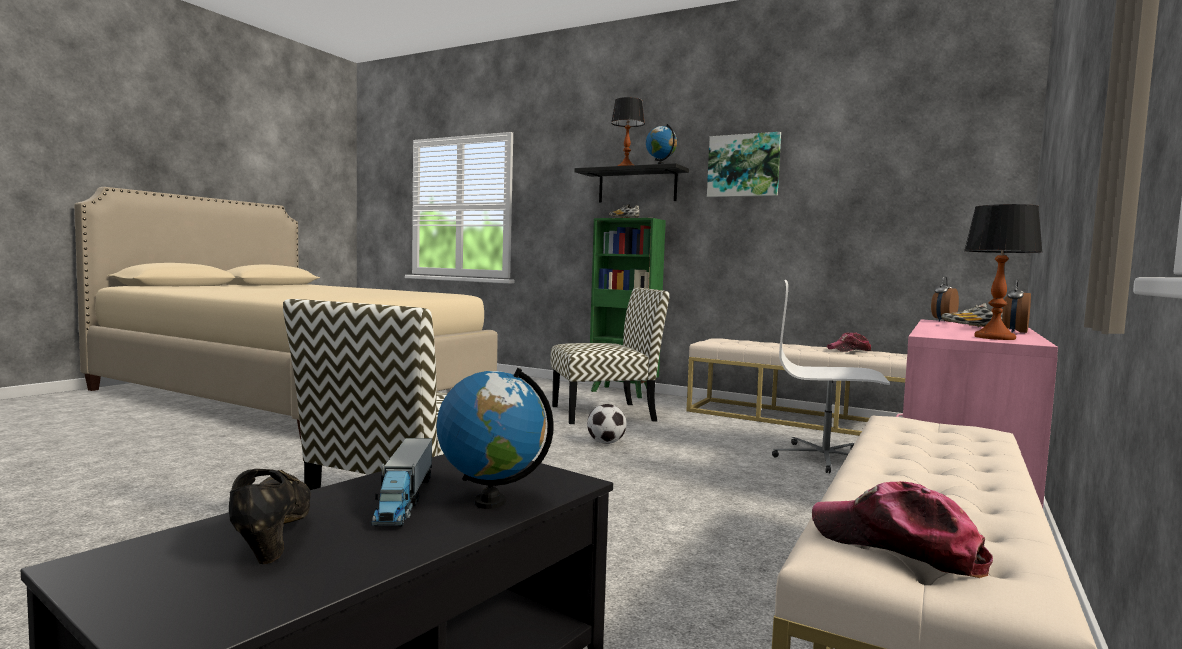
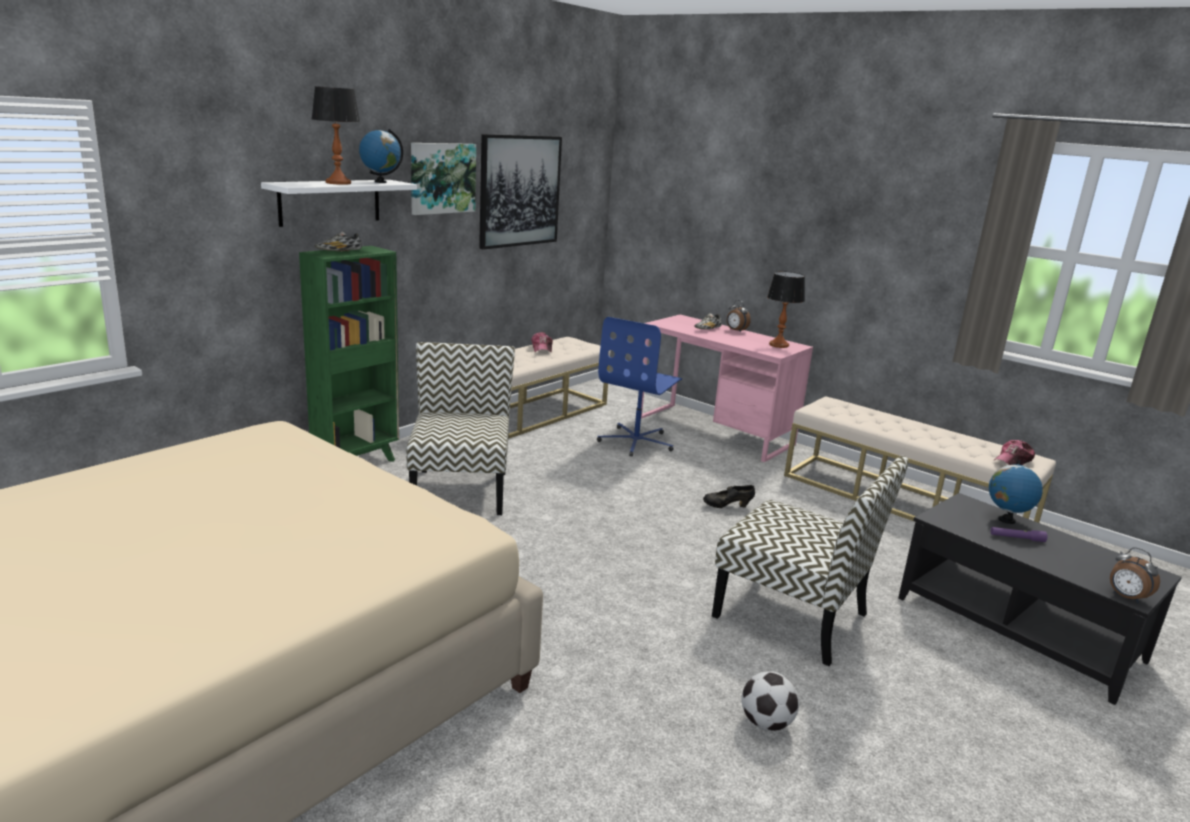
camera: 80 degrees left, 15 degrees up
(271, 537) = (1080, 565): black shoe -> black shoe (727, 506)
(404, 499) = (1017, 538): toy truck -> purple flashlight
(606, 443) = (579, 509): football -> football (766, 723)
(637, 186) = (330, 202): black shelf -> white shelf
(825, 458) = (636, 442): white office chair -> blue office chair
(848, 176) = (519, 191): none -> picture
(942, 321) = (664, 324): alarm clock -> alarm clock (1126, 597)

